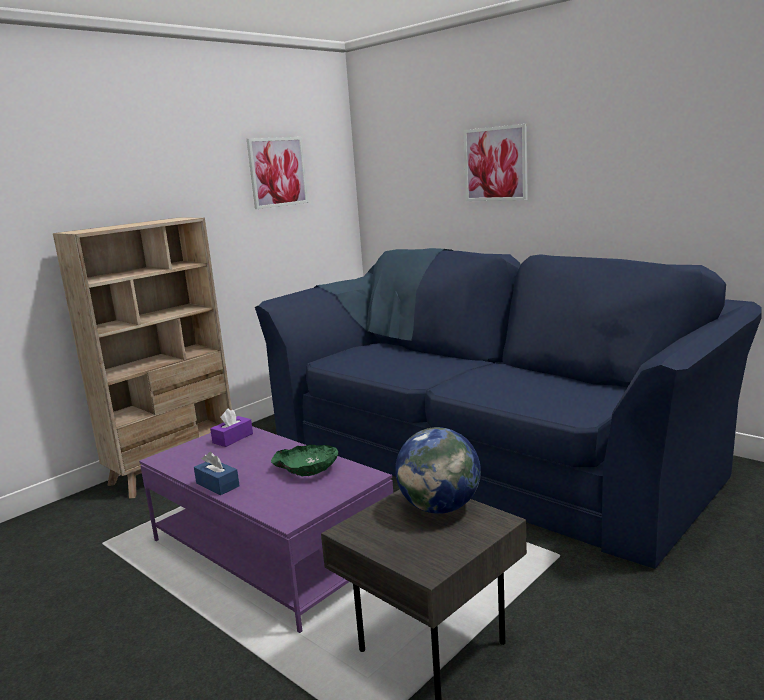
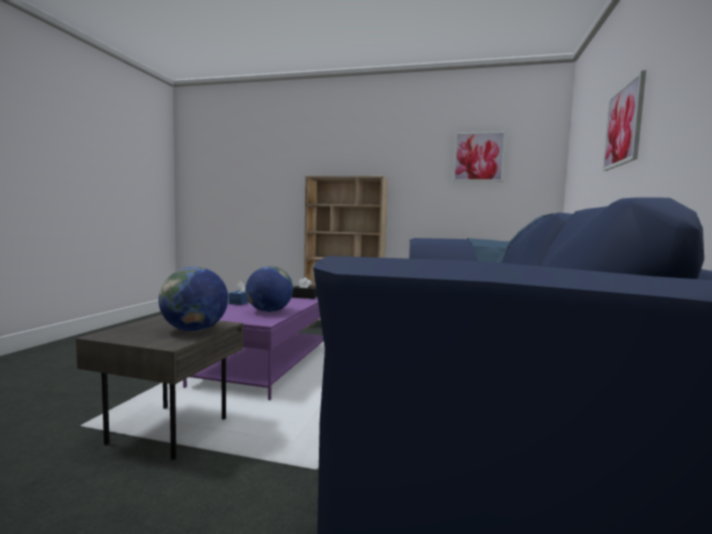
camera: 60 degrees right, 10 degrees down
(233, 438) = (304, 297): purple tissue box -> black tissue box
(307, 469) = (269, 311): green bowl -> globe

